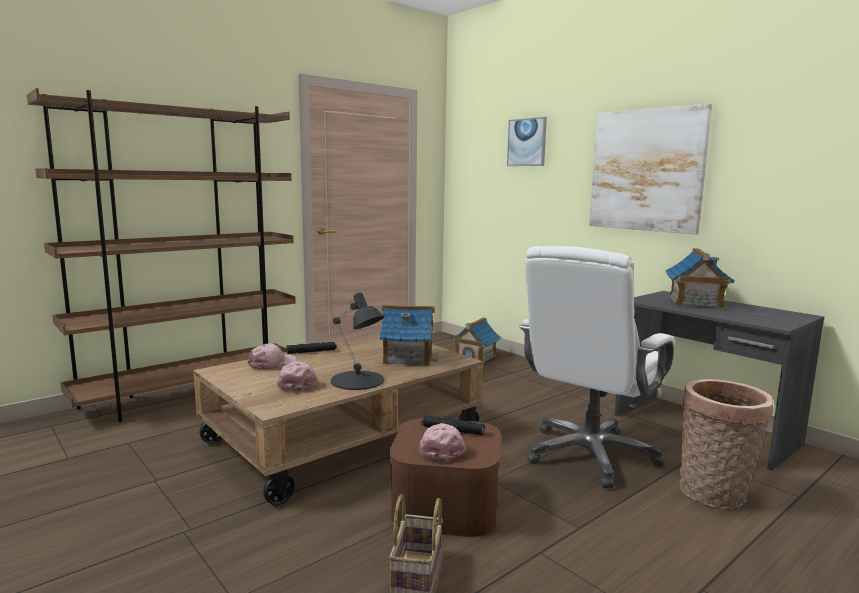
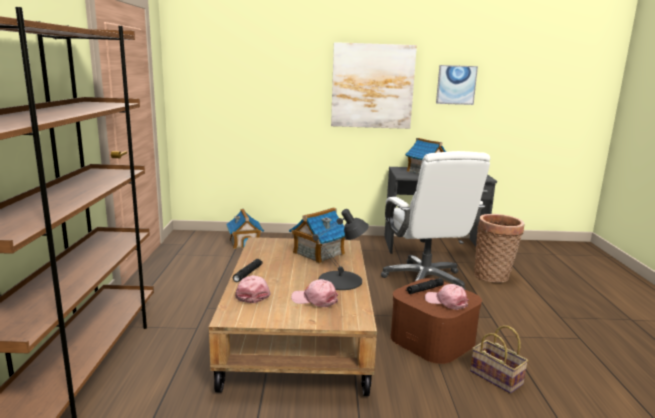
camera: 50 degrees left, 5 degrees up
(527, 142) = (265, 59): picture -> picture (456, 85)

